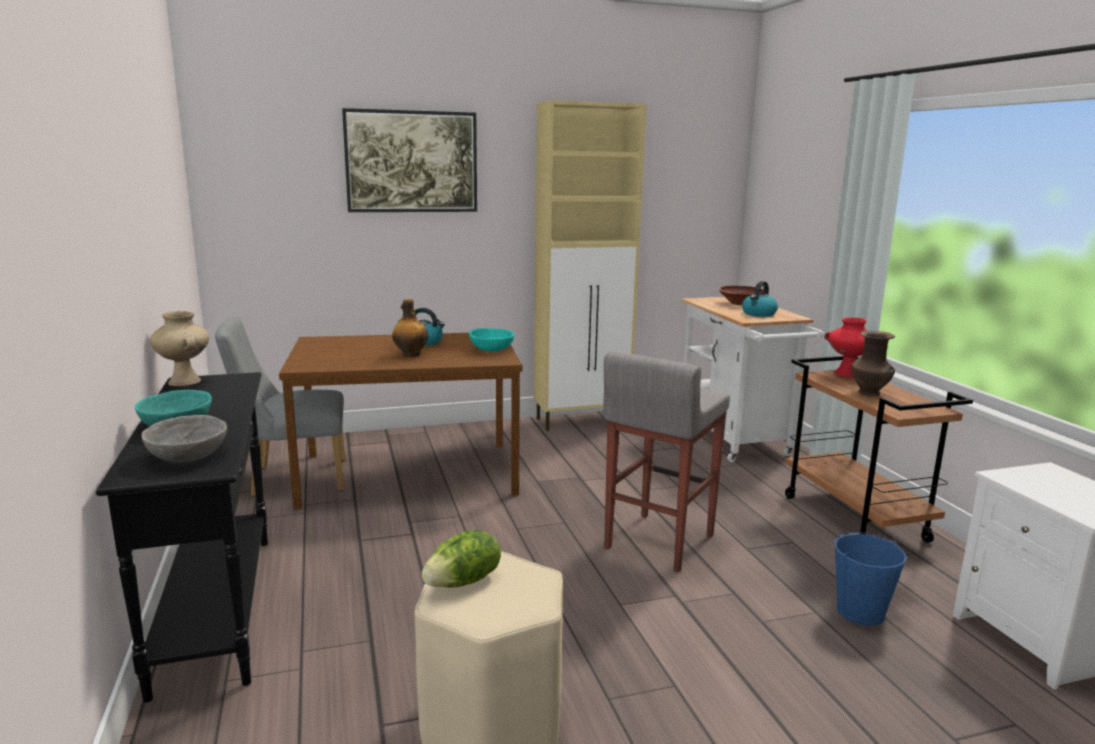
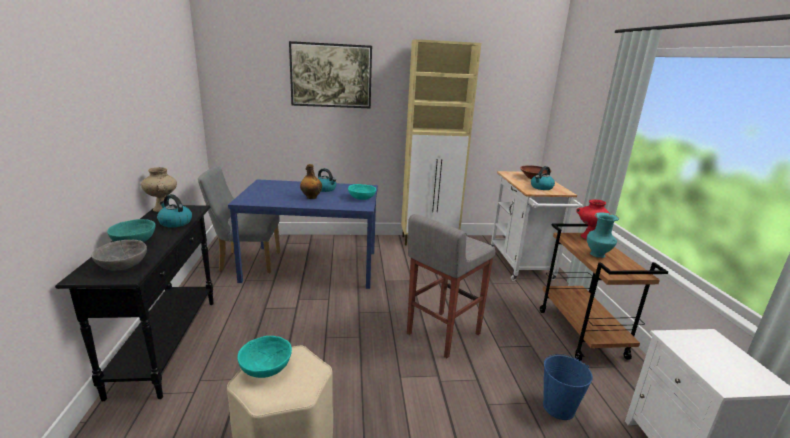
camera: 10 degrees right, 5 degrees up
(223, 397) = (175, 222): none -> kettle
(410, 473) = (312, 266): brown dining table -> blue dining table
(464, 582) = (266, 367): lettuce -> turquoise bowl
(870, 393) = (598, 255): brown vase -> turquoise vase

